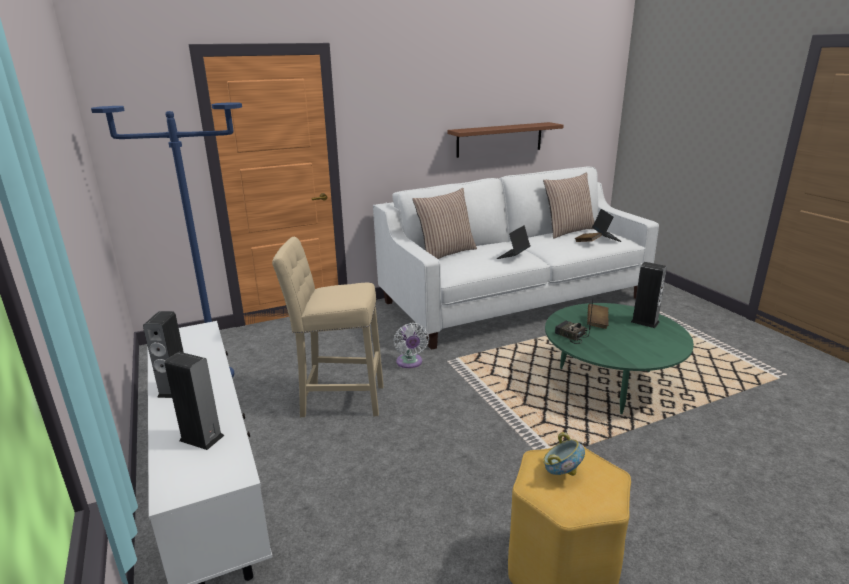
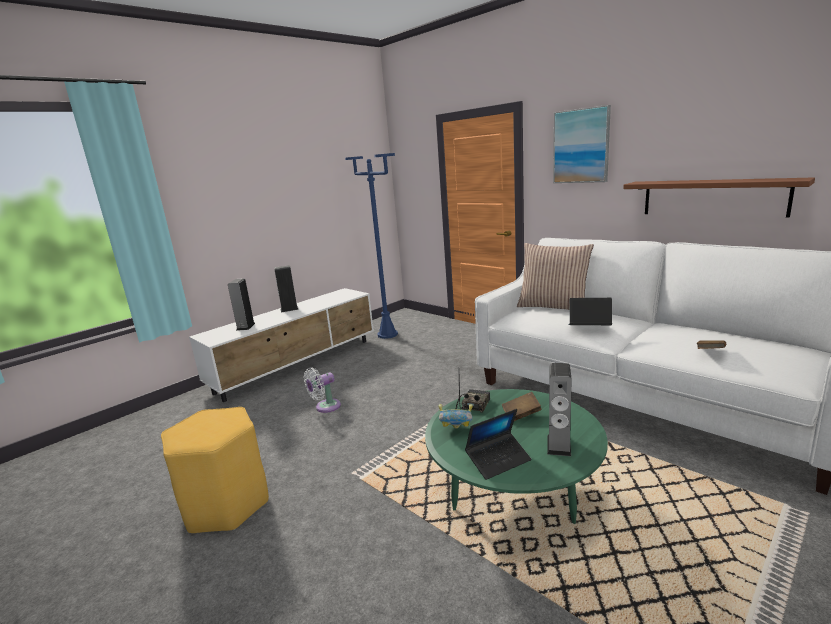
camera: 70 degrees right, 5 degrees down
(338, 400) = (385, 373): beige stool -> none
(399, 97) = (581, 146): none -> picture
(410, 363) = (456, 381): white fan -> white fan (325, 407)
(562, 473) = (214, 421): bowl -> bowl (456, 430)
(568, 231) = (743, 336): pillow -> none
(605, 237) = (765, 360): laptop -> laptop (498, 460)

